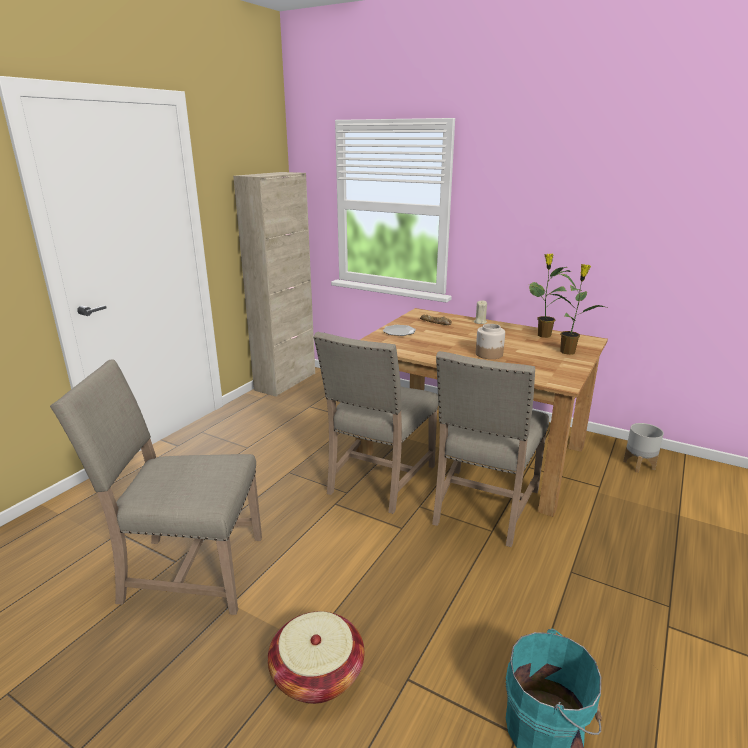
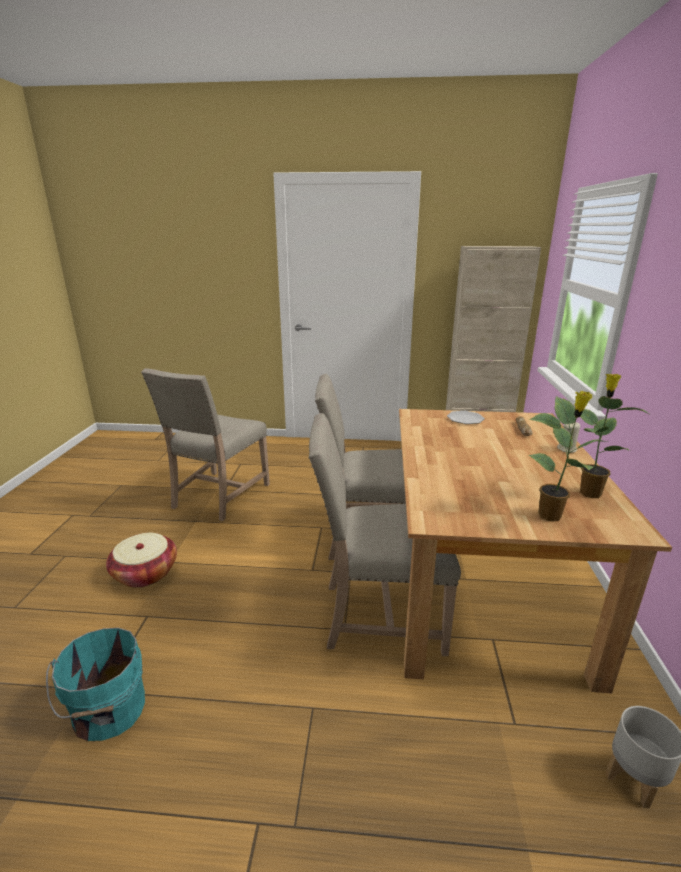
camera: 65 degrees right, 0 degrees up
(188, 571) = (218, 496): beige chair -> beige chair turned 135 degrees counterclockwise
(489, 354) = (465, 468): jar -> none

